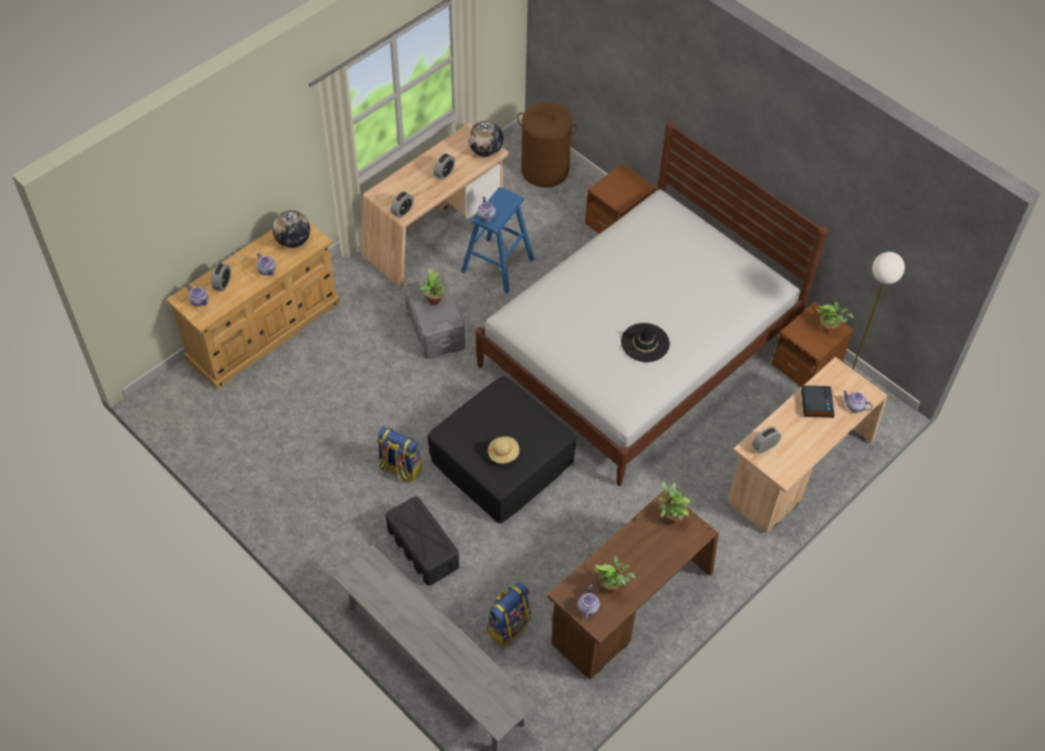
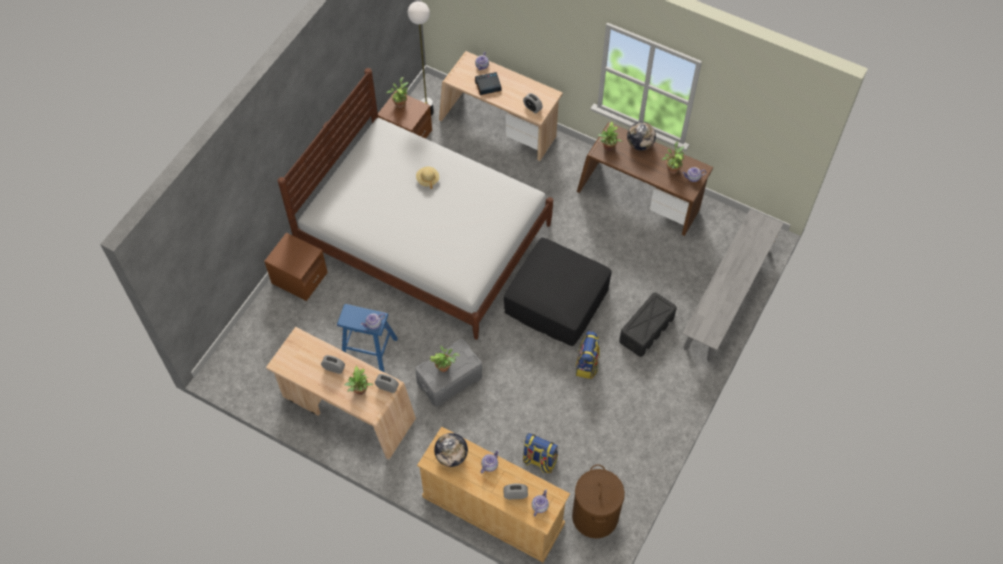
camera: 105 degrees left, 5 degrees up
(407, 189) = (360, 391): none -> potted plant
(485, 151) = (299, 344): globe -> globe (640, 144)
(503, 454) = (577, 273): beige hat -> beige hat (427, 180)
(508, 625) = (681, 263): backpack -> backpack (539, 460)
(545, 170) = (251, 346): brown laundry basket -> brown laundry basket (594, 516)
(645, 343) = (464, 194): black hat -> none

